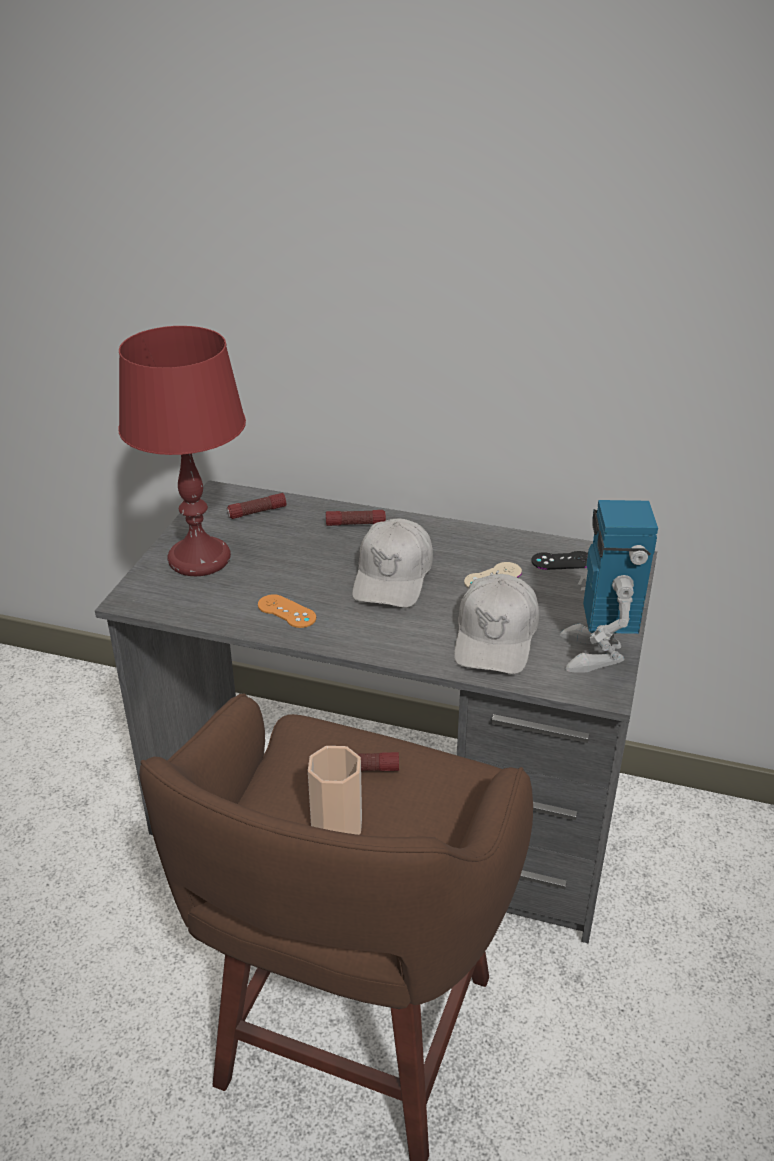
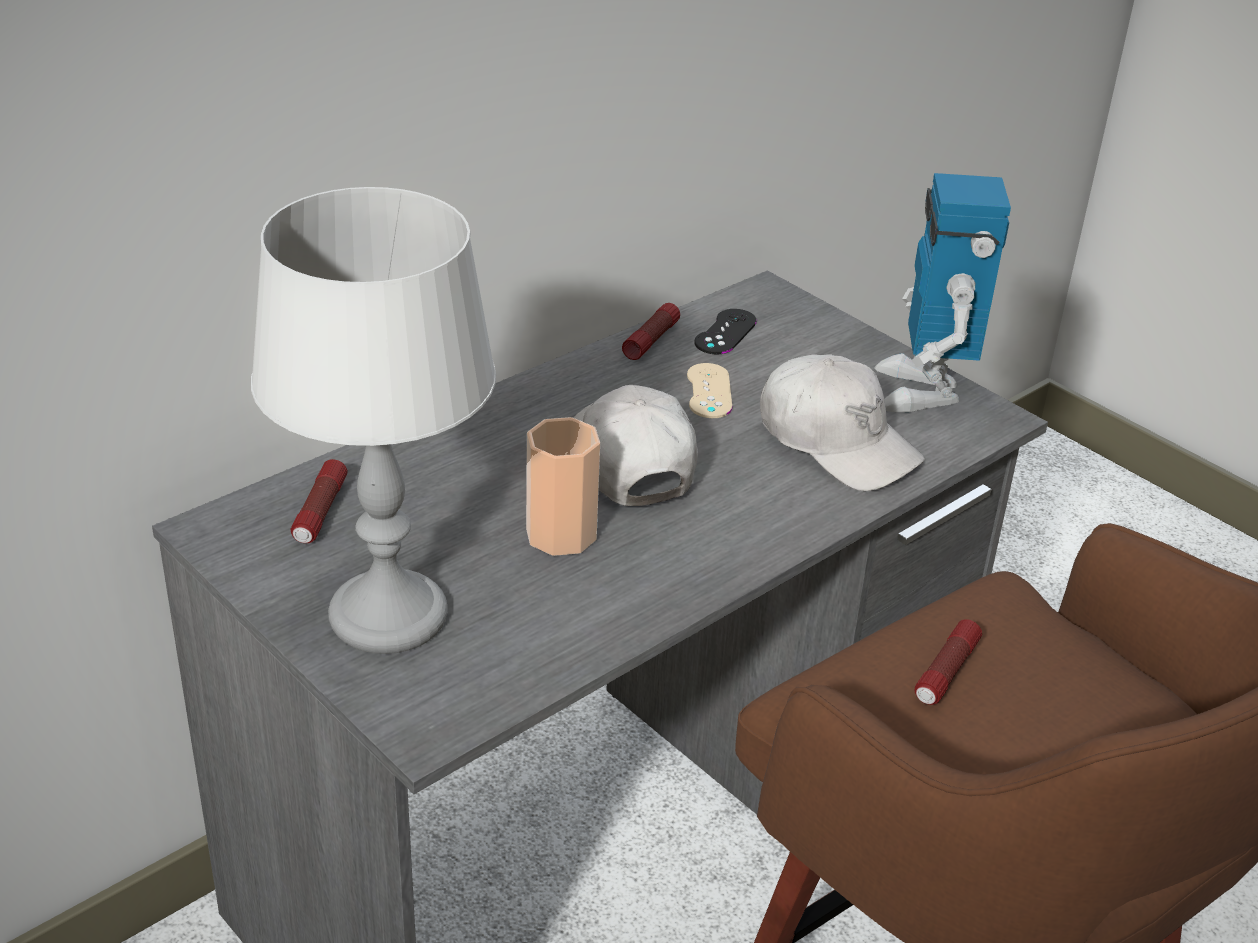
camera: 60 degrees left, 0 degrees up
(198, 559) = (387, 617): red table lamp -> grey table lamp
(286, 611) = (621, 582): orange game controller -> none
(336, 825) = (1039, 735): cup -> cup (561, 534)
(355, 524) = (463, 440): flashlight -> flashlight (651, 340)
(393, 577) = (630, 462): white cap -> white cap turned 150 degrees counterclockwise
(597, 652) = (923, 390): toy robot -> toy robot turned 60 degrees clockwise

